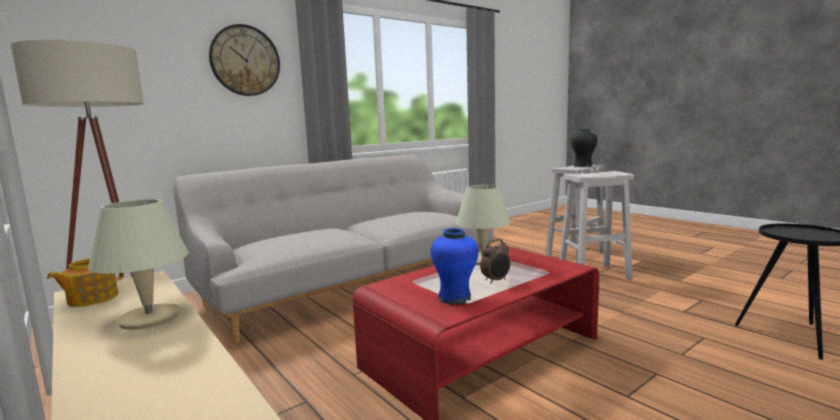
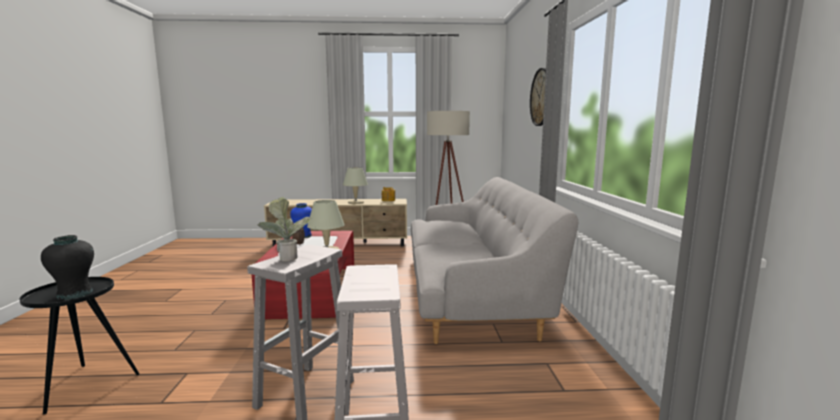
camera: 125 degrees right, 0 degrees up
(583, 166) = (366, 285): black vase -> black vase (75, 294)
(605, 174) = (286, 257): none -> potted plant

